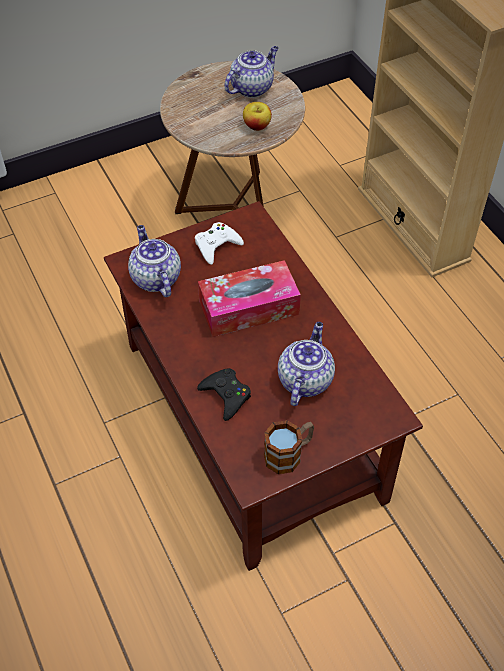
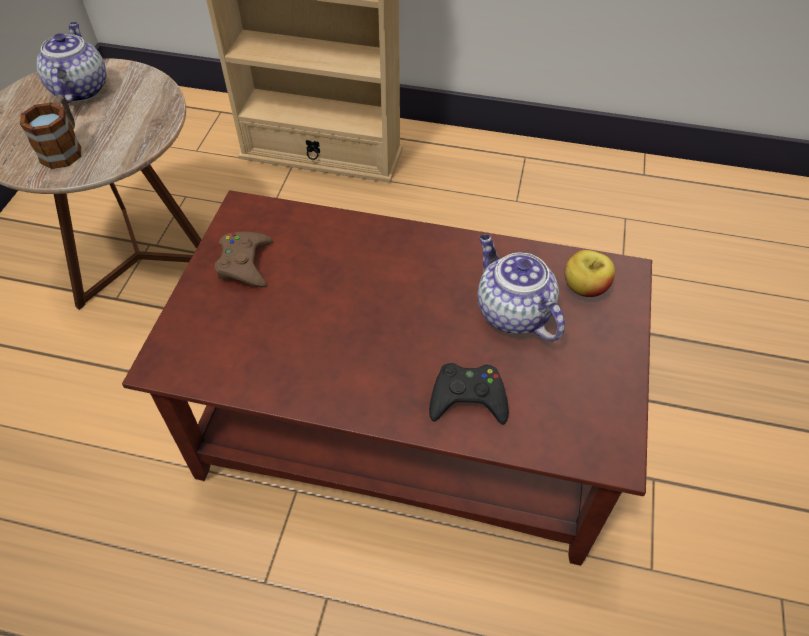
camera: 50 degrees left, 0 degrees up
(155, 278) = (221, 352): teapot -> none
(217, 246) = (245, 264): white game controller -> brown game controller
(249, 308) = (364, 294): tissue box -> none
(257, 126) = (136, 119): apple -> apple (584, 287)
(289, 454) = (601, 393): mug -> mug (65, 148)

